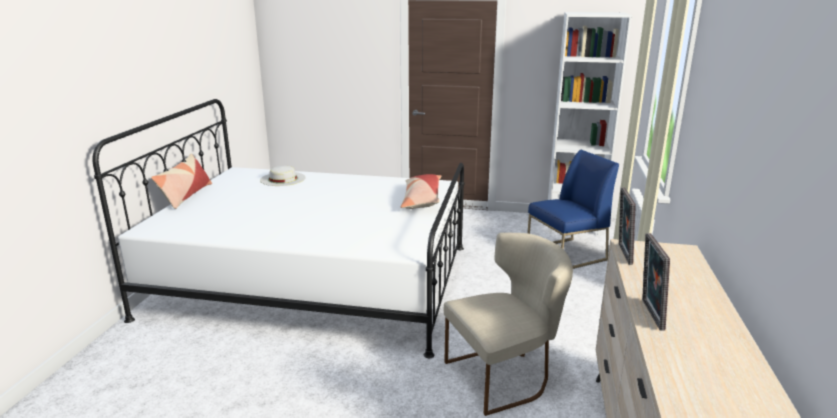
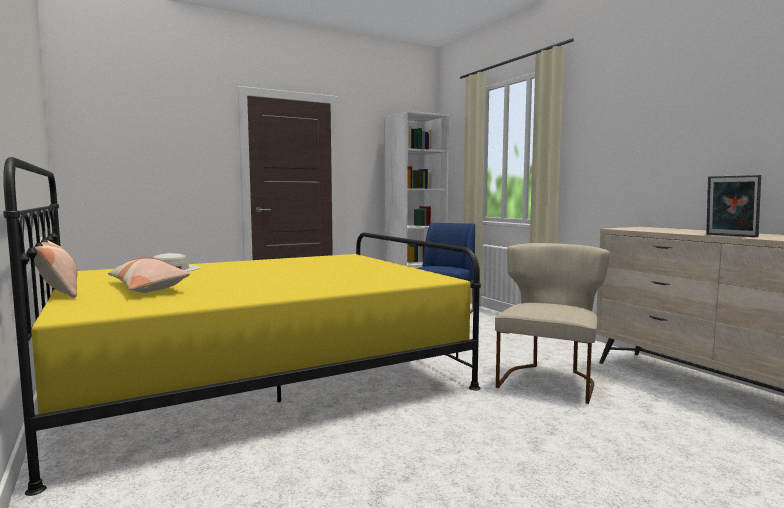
camera: 40 degrees left, 15 degrees down
(314, 280) = (259, 377): white bed -> yellow bed
(421, 199) = (359, 262): pillow -> pillow (148, 287)
(622, 254) = (629, 229): picture frame -> none

